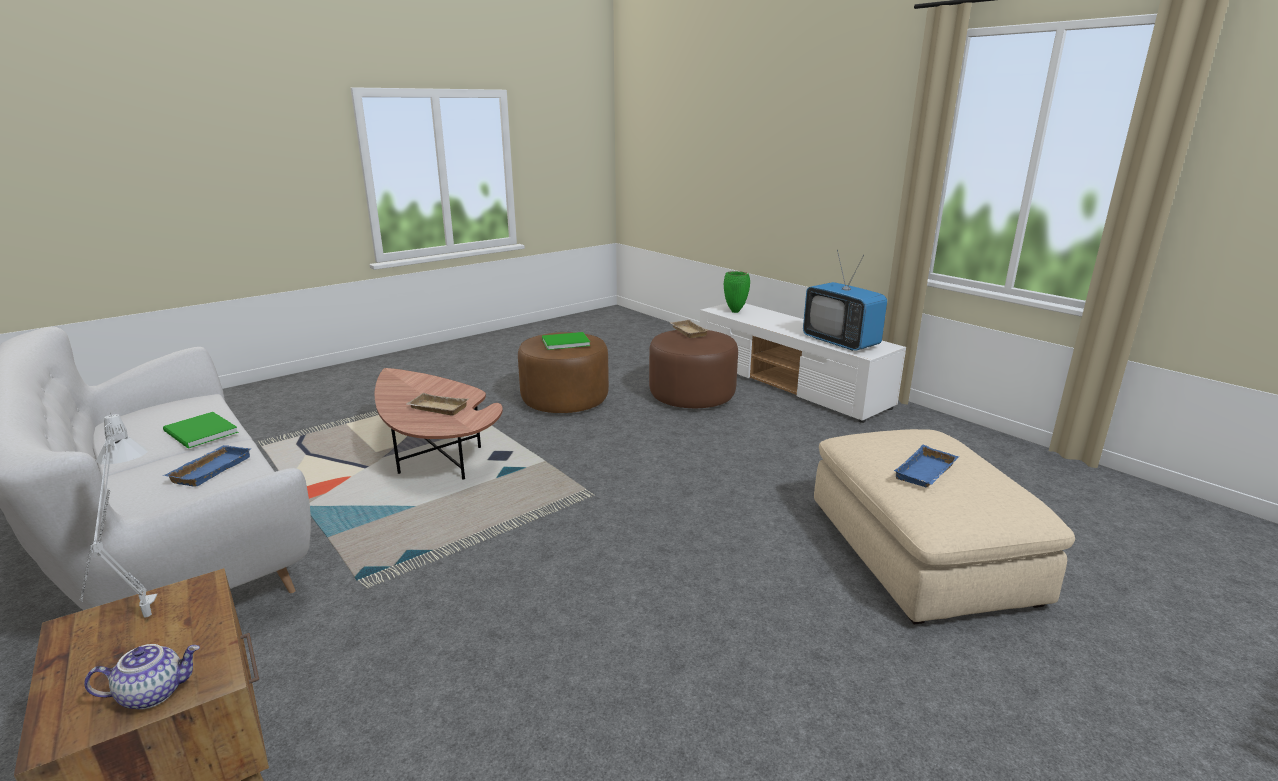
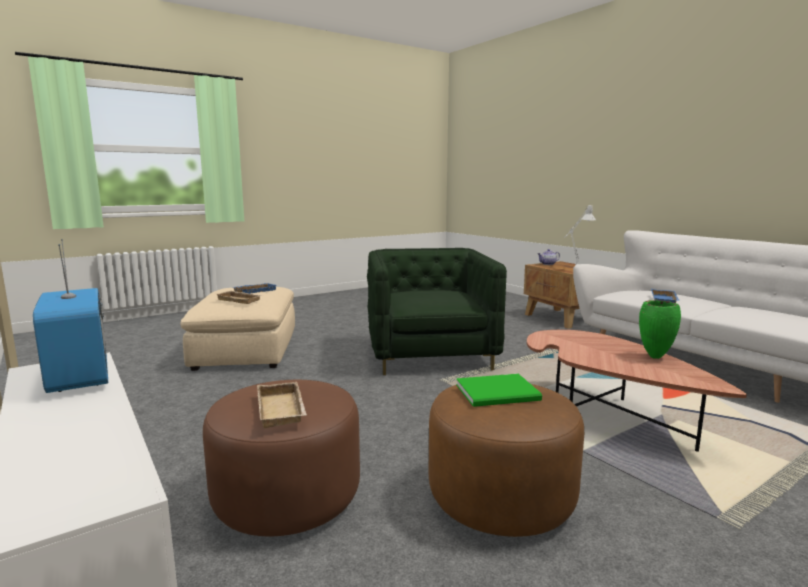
camera: 175 degrees left, 10 degrees down
(200, 433) = (728, 313): green book -> none
(436, 408) = (591, 345): beige tray -> beige tray (240, 300)
(605, 551) = (430, 355): none -> green armchair
(735, 311) = (92, 480): green vase -> green vase (655, 357)

